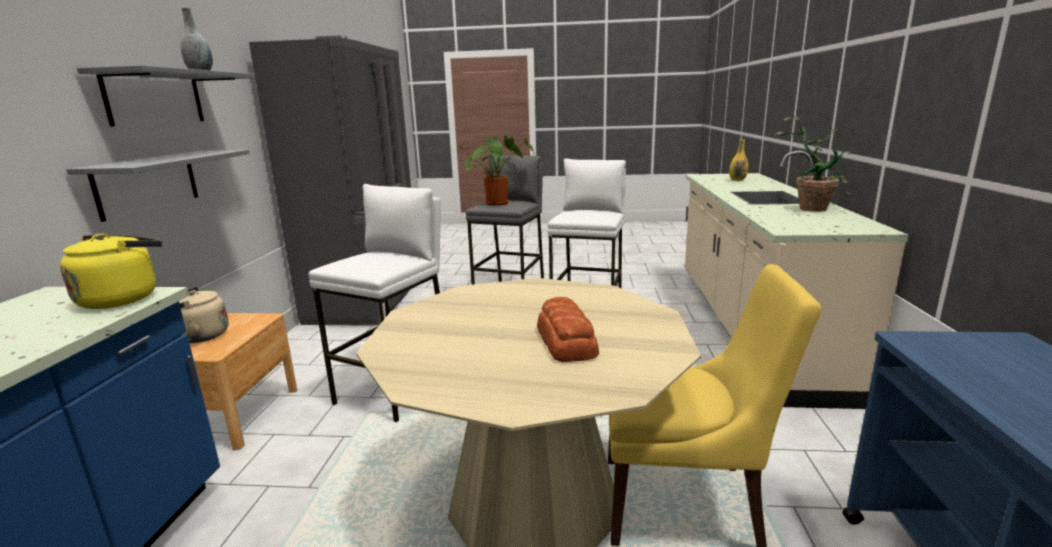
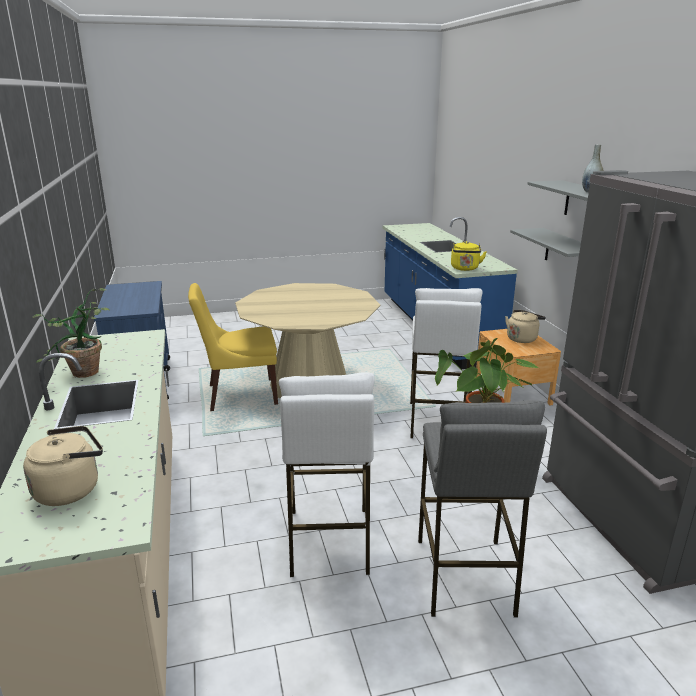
camera: 160 degrees right, 5 degrees up
(566, 341) = (288, 301): bread -> none
(737, 180) = (71, 489): yellow vase -> beige kettle

